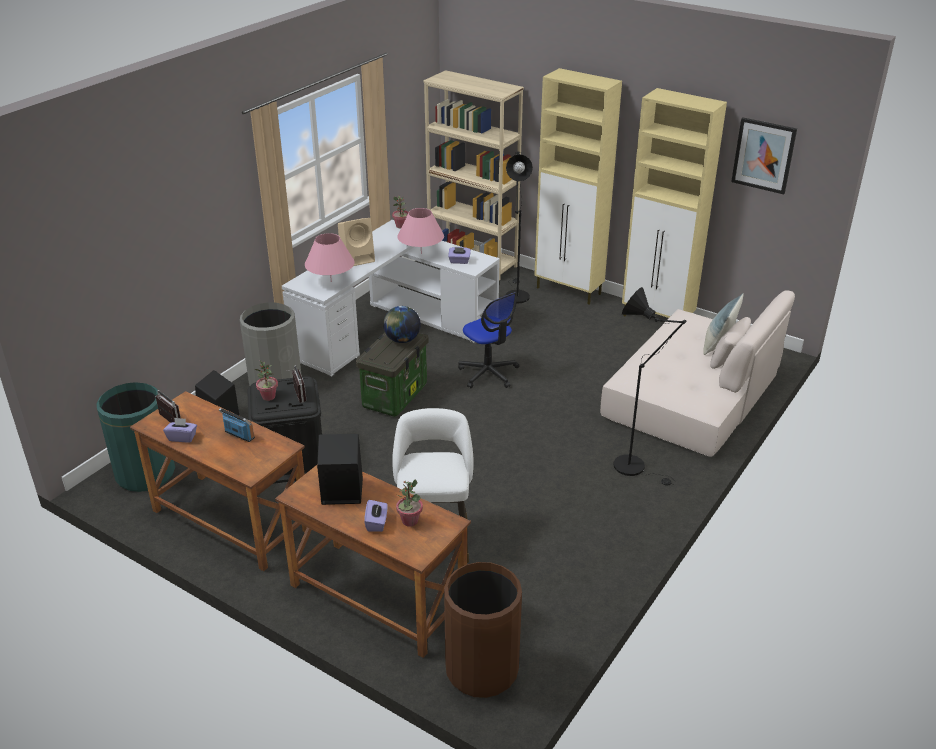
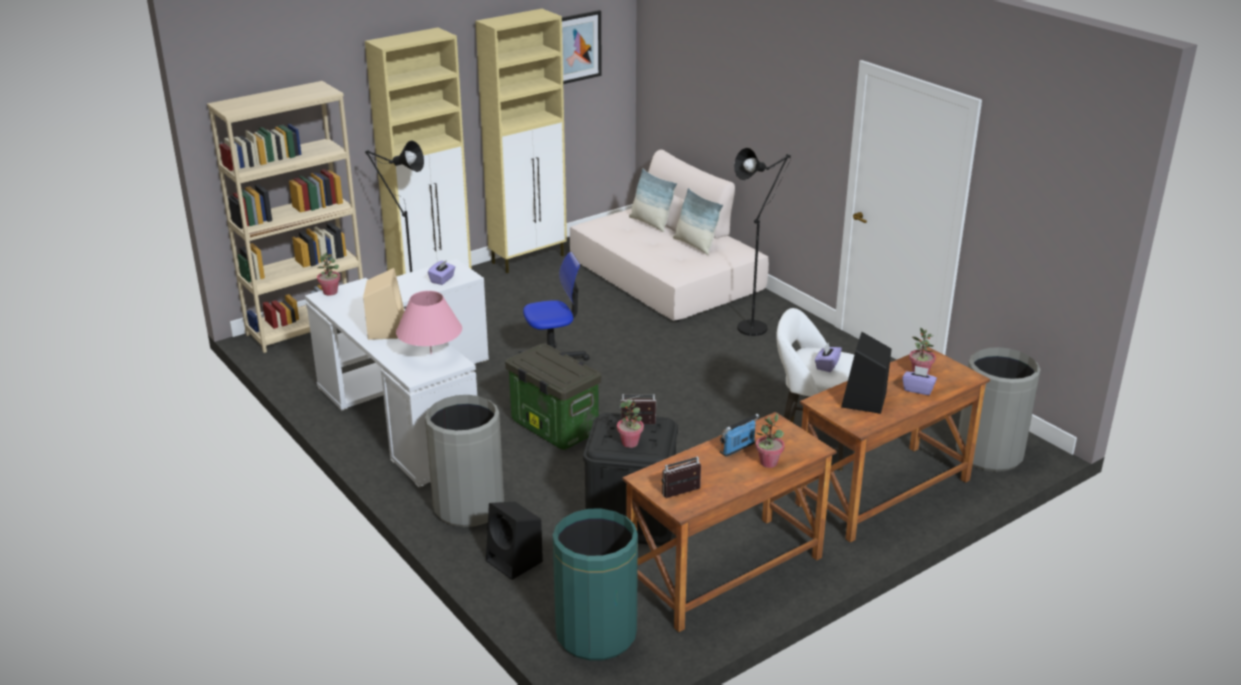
camera: 70 degrees left, 5 degrees down
(182, 437) = (724, 486): purple tissue box -> purple tissue box (826, 365)
(221, 453) = (768, 463): none -> potted plant
(402, 340) = (543, 357): globe -> none
(421, 253) = (401, 297): pink table lamp -> none
(481, 669) = (989, 454): brown trash can -> grey trash can
(694, 378) = (695, 245): none -> pillow

